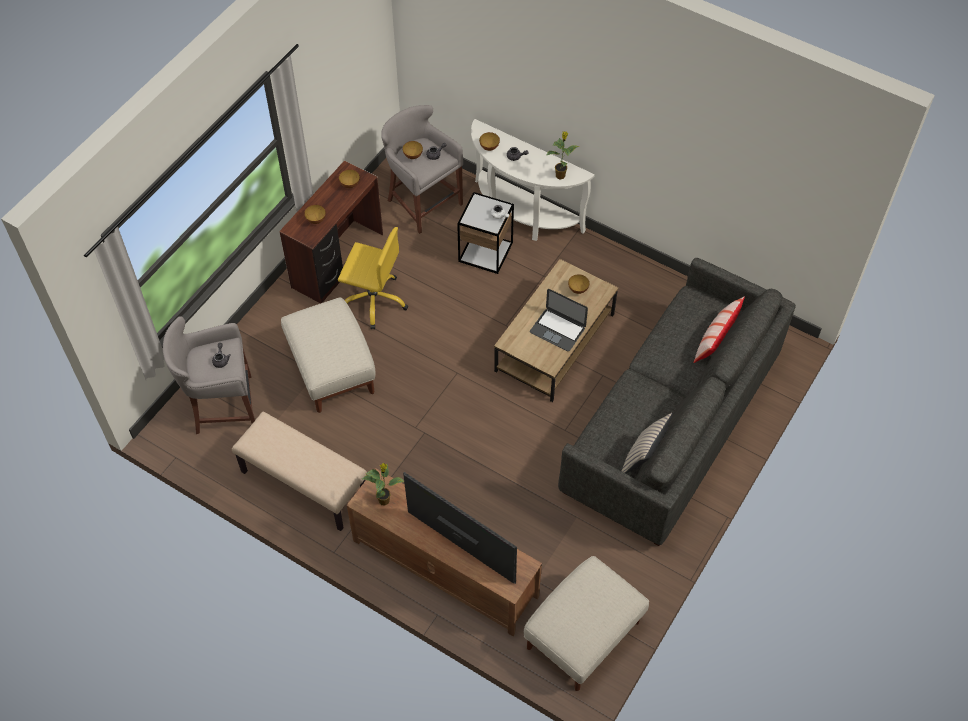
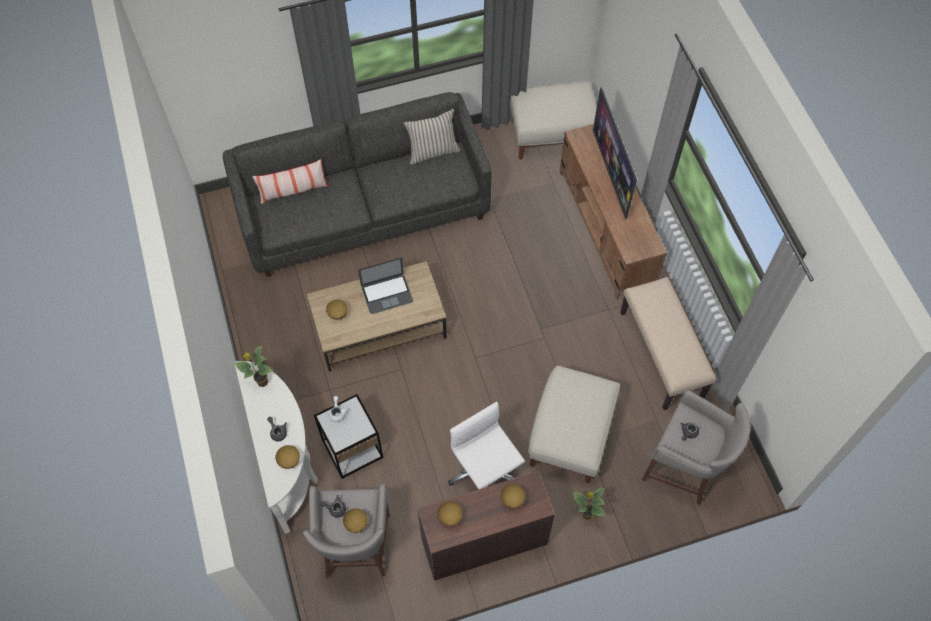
camera: 140 degrees left, 5 degrees up
(374, 300) = (485, 474): yellow office chair -> white office chair
(384, 500) = (636, 237): potted plant -> potted plant (586, 514)
(557, 329) = (387, 294): laptop -> laptop turned 90 degrees clockwise

